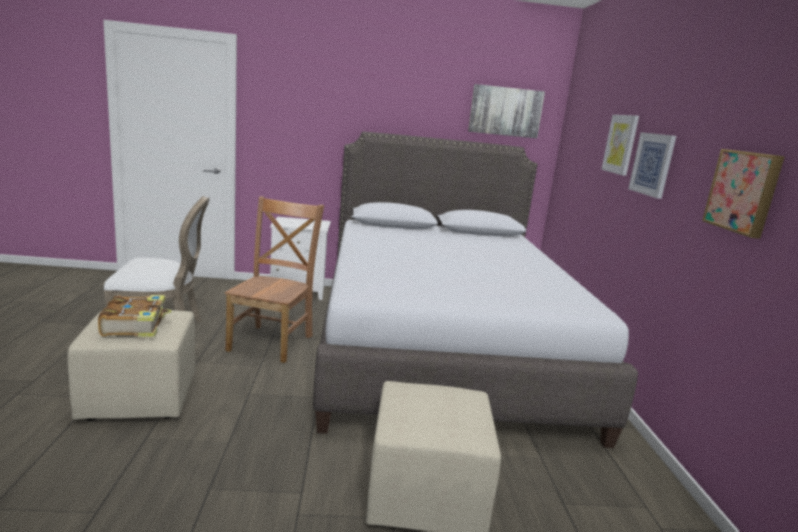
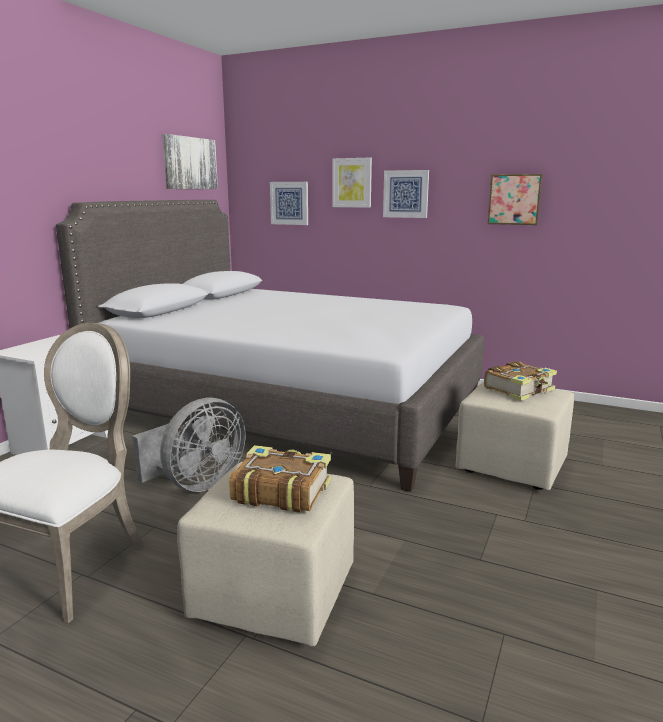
camera: 60 degrees left, 0 degrees up
(272, 341) = (197, 484): brown chair -> grey fan
(446, 408) = (520, 390): none -> book
(583, 160) = (289, 203): none -> picture

